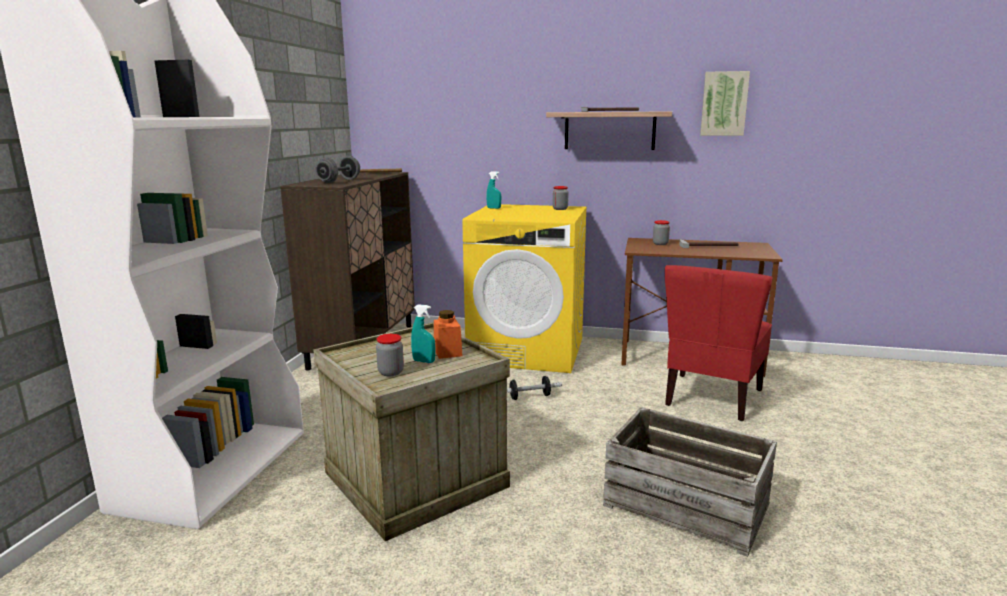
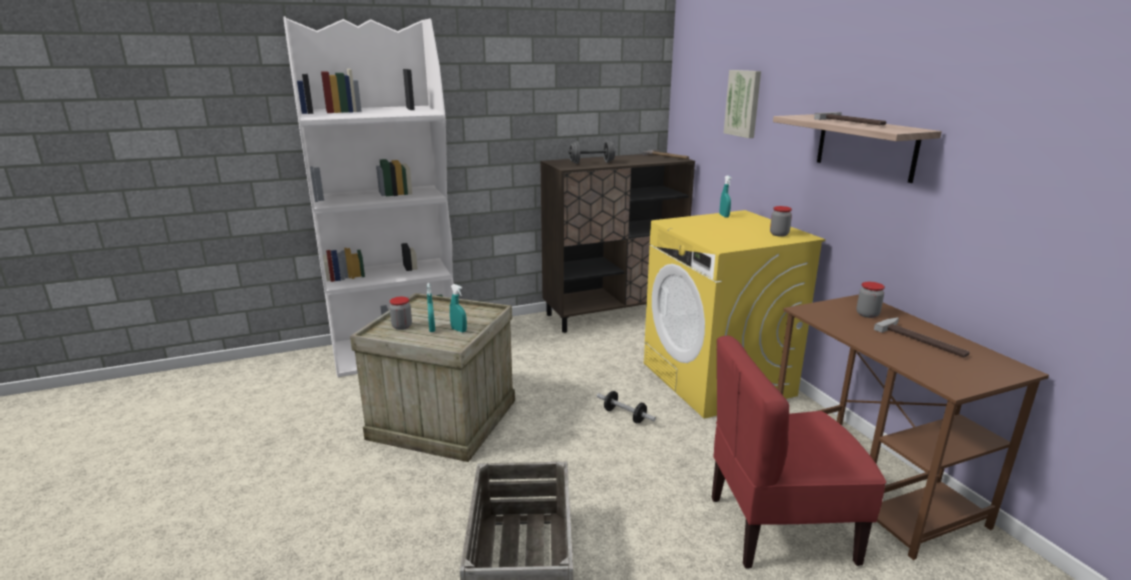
camera: 55 degrees right, 5 degrees up
(447, 352) = (459, 330): orange jar -> turquoise spray bottle
(724, 104) = (1020, 128): picture -> picture (744, 103)

